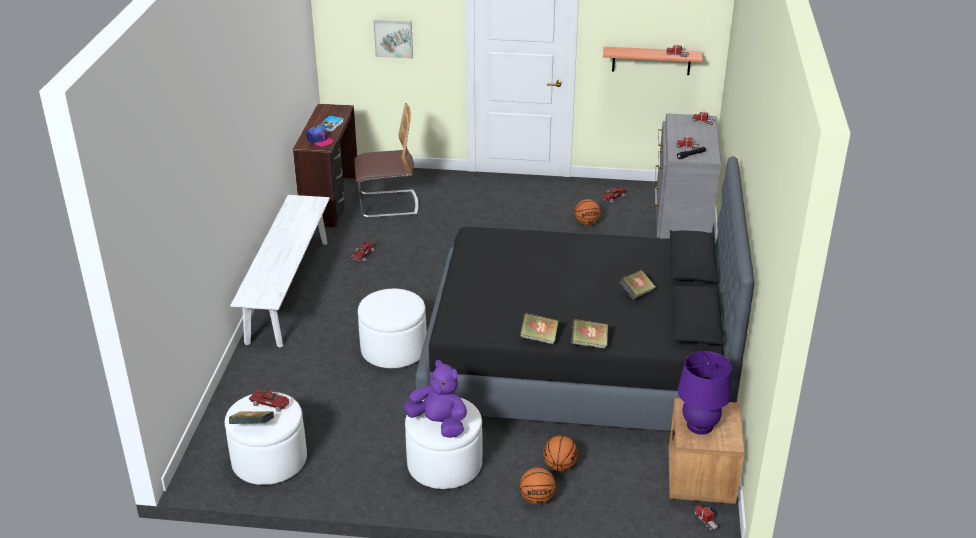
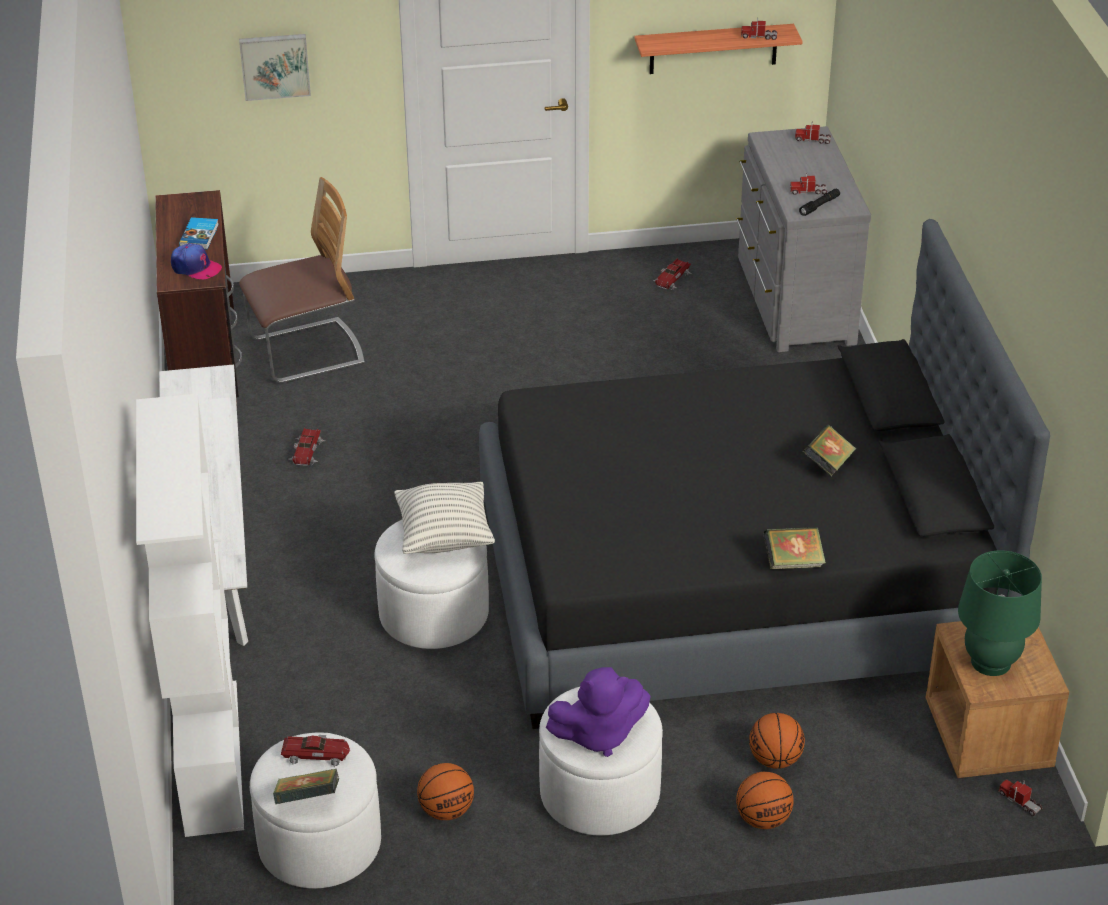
camera: 15 degrees left, 5 degrees up
(232, 402) = (210, 756): none -> white bookcase
(401, 302) = (444, 537): none -> pillow
(439, 423) = (598, 735): purple plush toy -> purple plush toy turned 150 degrees clockwise
(539, 338) = (714, 568): book -> none
(586, 223) = (648, 333): basketball -> basketball (446, 810)
(699, 425) = (990, 662): purple table lamp -> green table lamp

